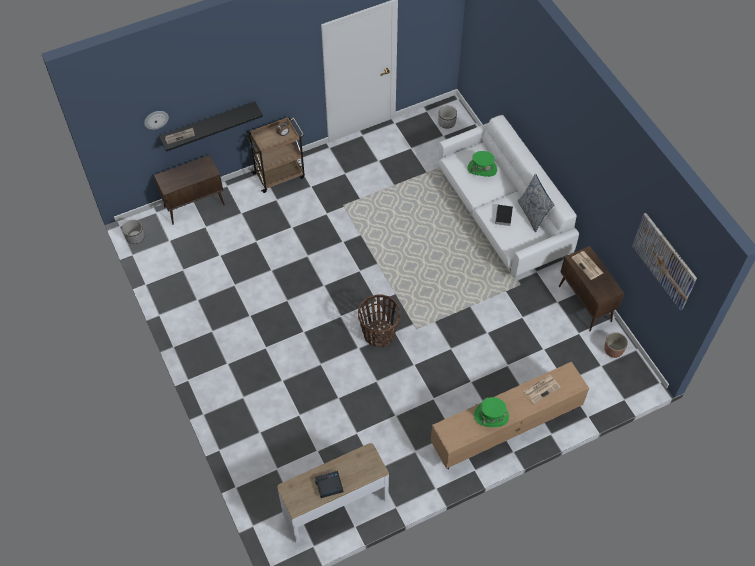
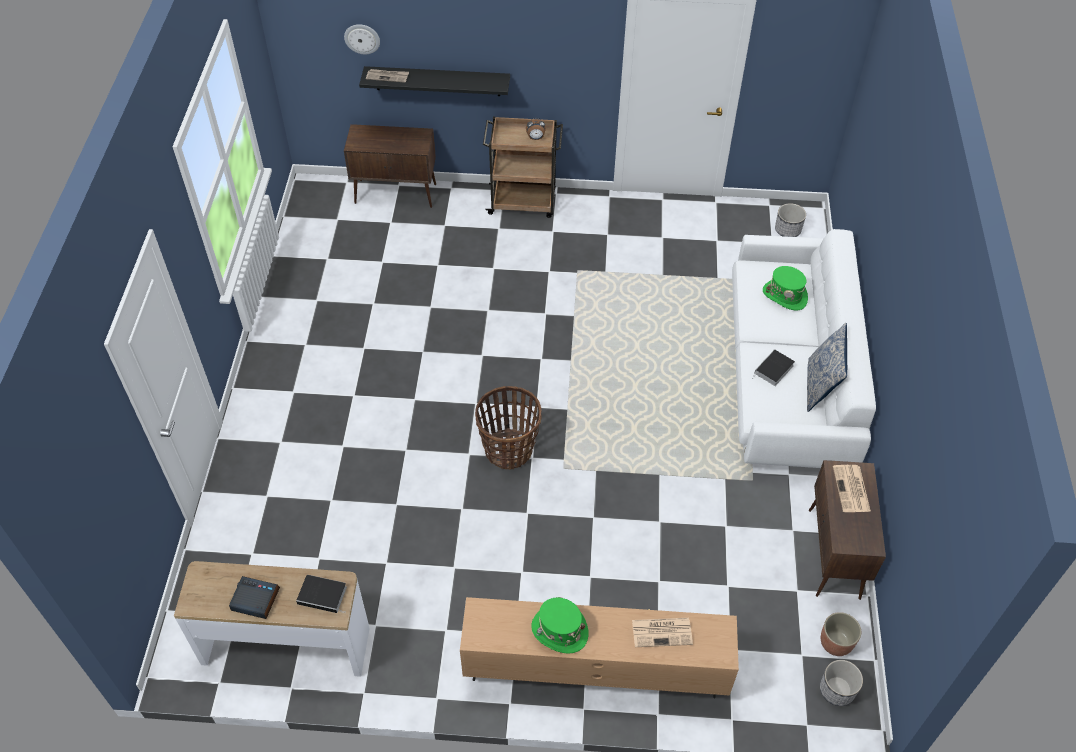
camera: 30 degrees right, 5 degrees down
(135, 237) = (302, 199): planter -> planter (837, 690)
(364, 463) = (323, 595): none -> book
(664, 261) = (946, 516): picture -> none

